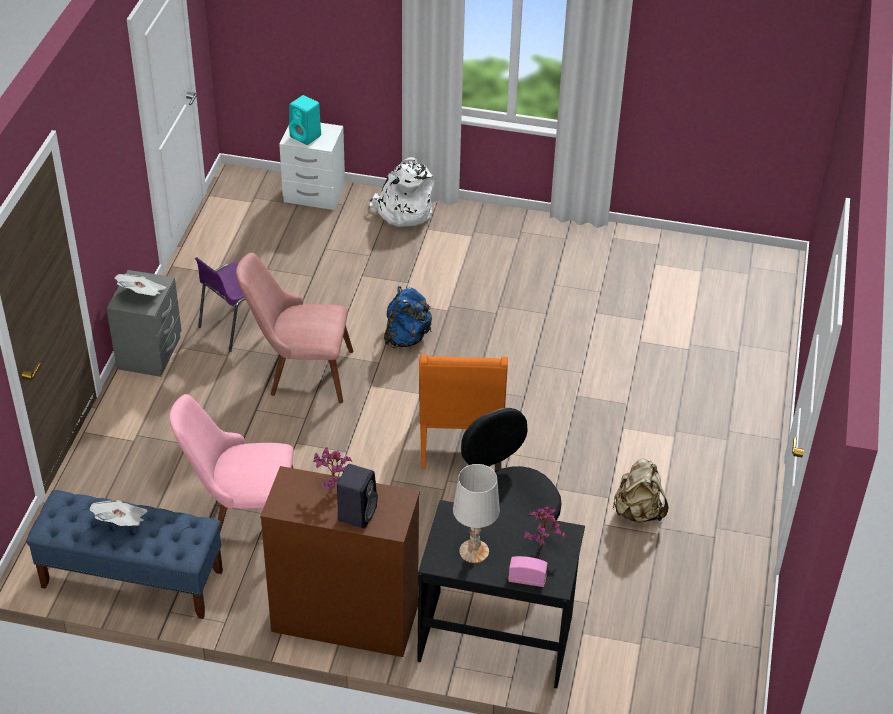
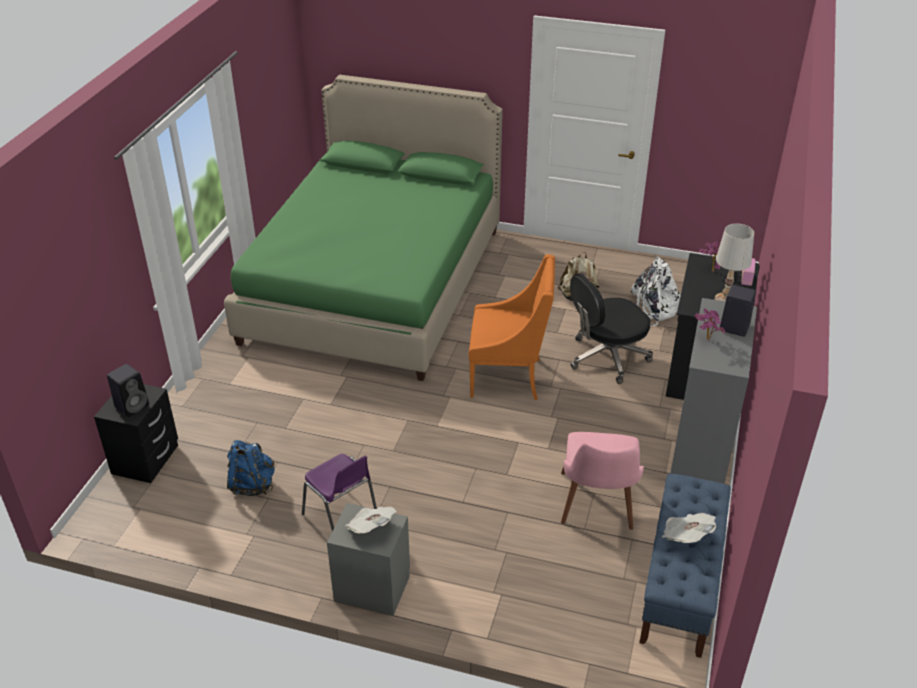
camera: 85 degrees left, 5 degrees down
(299, 372) = (415, 472): pink chair -> none
(306, 136) = (133, 405): turquoise speaker -> black speaker
(314, 194) = (145, 459): white nightstand -> black nightstand
(345, 619) = (701, 446): brown dresser -> grey dresser
(403, 211) = (197, 398): white backpack -> white backpack (653, 309)
(406, 337) = (378, 402): blue backpack -> blue backpack (252, 484)
(626, 318) = (375, 284): none -> green bed

